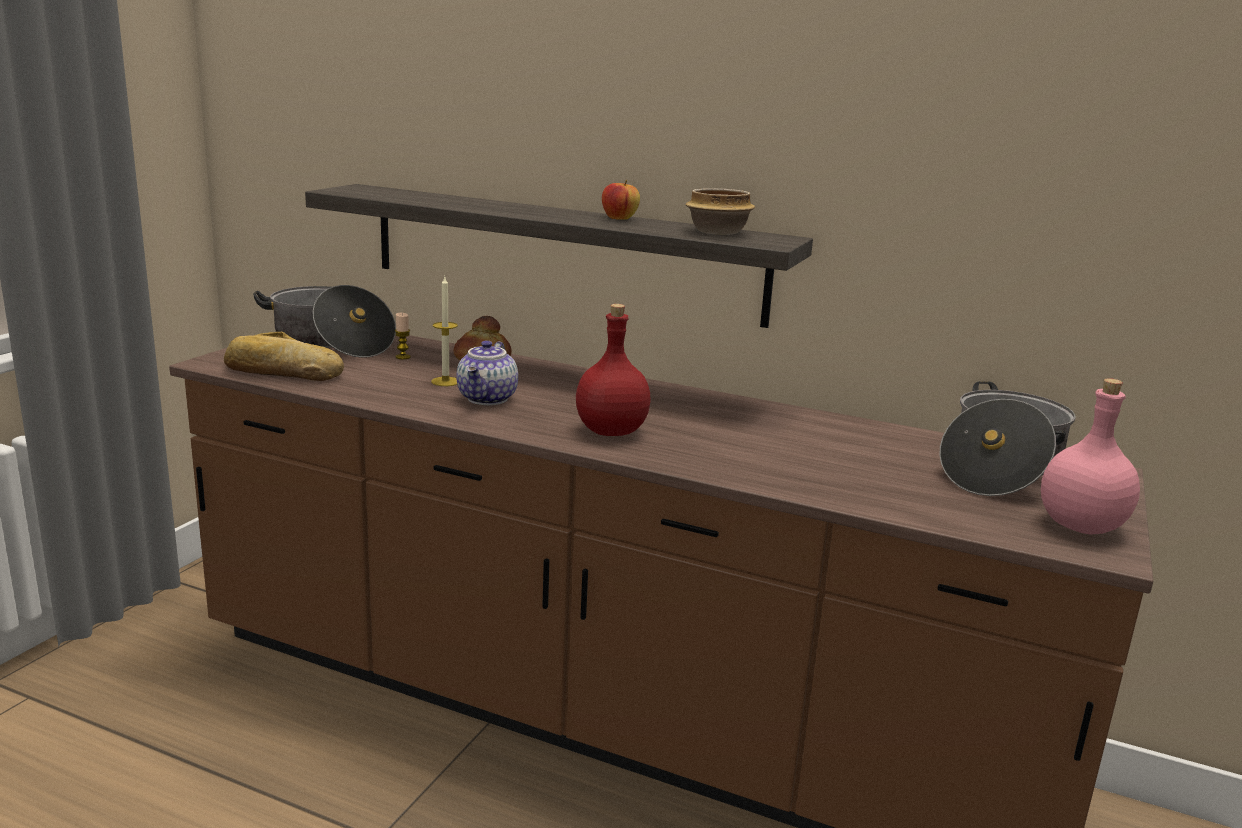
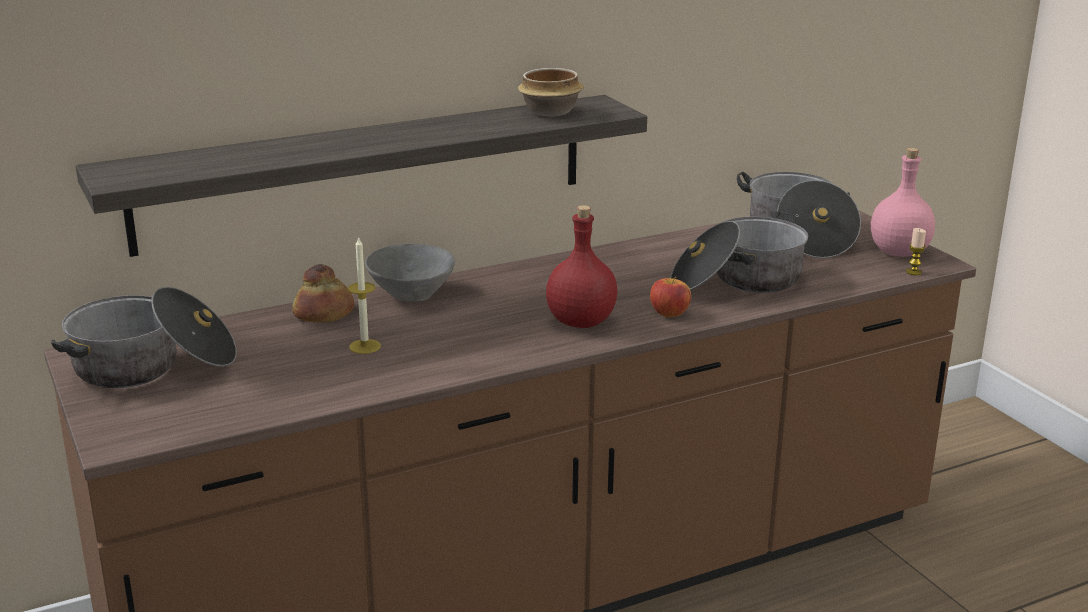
camera: 50 degrees left, 5 degrees up
(282, 372) = (215, 413): bread -> none
(403, 357) = (260, 344): candle -> candle (913, 272)
(488, 399) = (439, 343): teapot -> none
(555, 373) = (412, 296): none -> grey bowl
(619, 218) = (448, 123): apple -> apple (669, 314)
(823, 468) = (737, 281): none -> cooking pot

